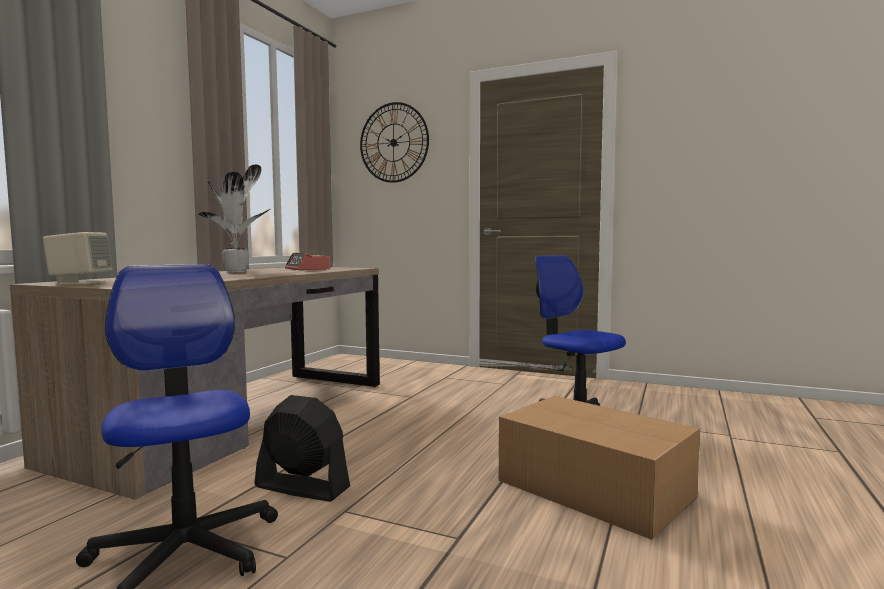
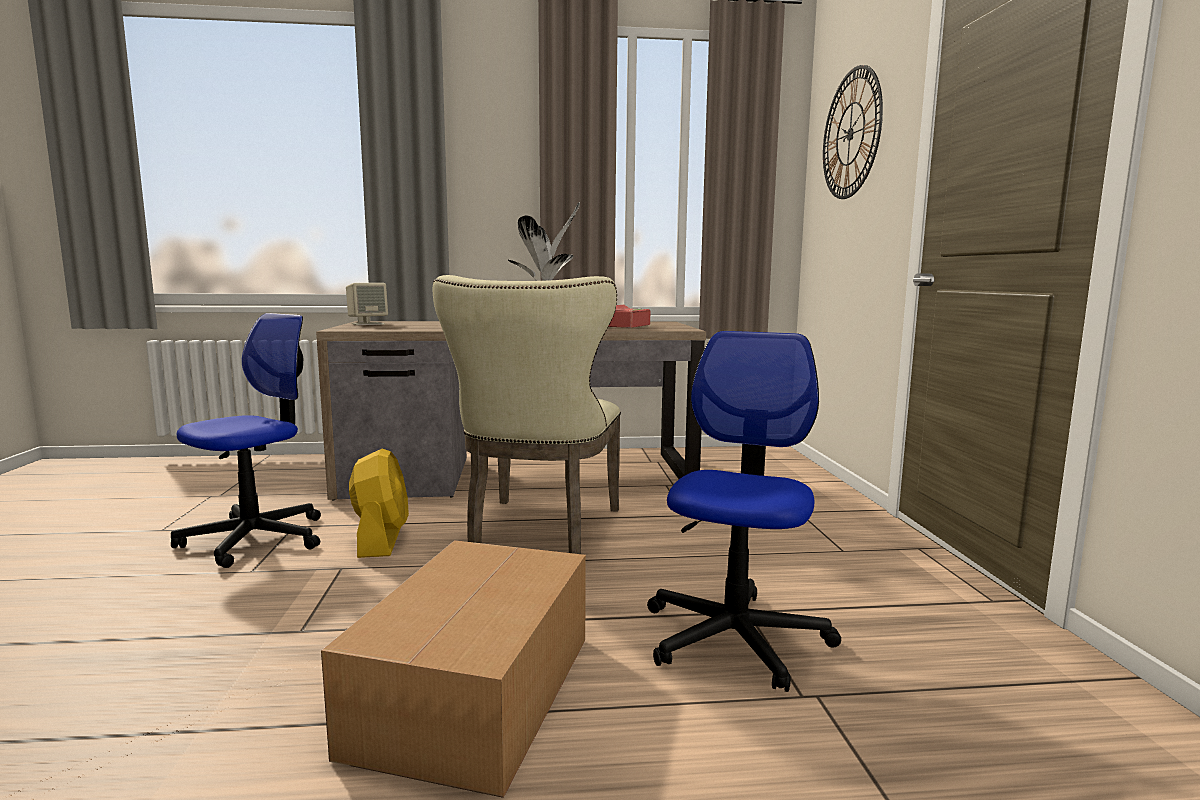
camera: 60 degrees right, 5 degrees up
(301, 487) = (381, 539): black fan -> yellow fan
(380, 434) = (540, 533): none -> beige chair

